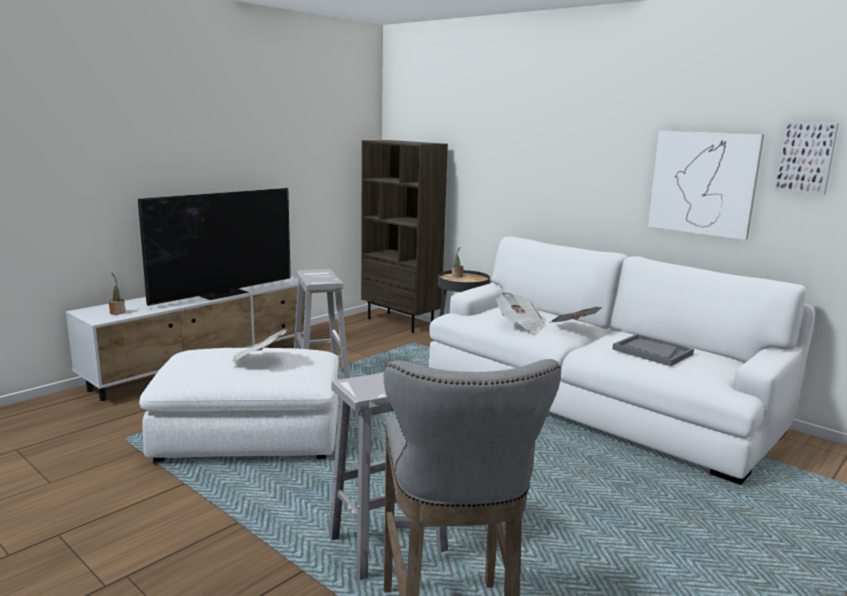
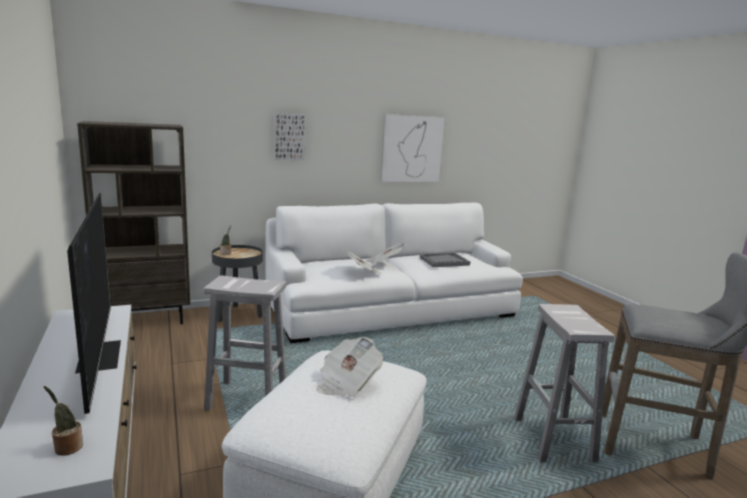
camera: 65 degrees left, 0 degrees up
(806, 157) = (463, 130): picture -> picture (289, 137)

